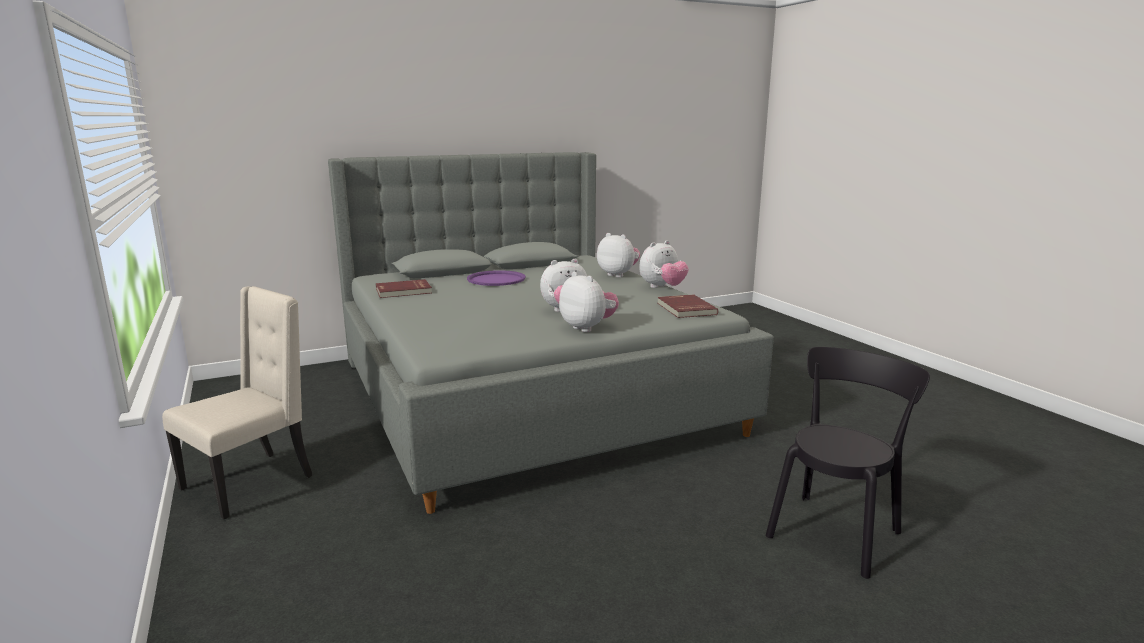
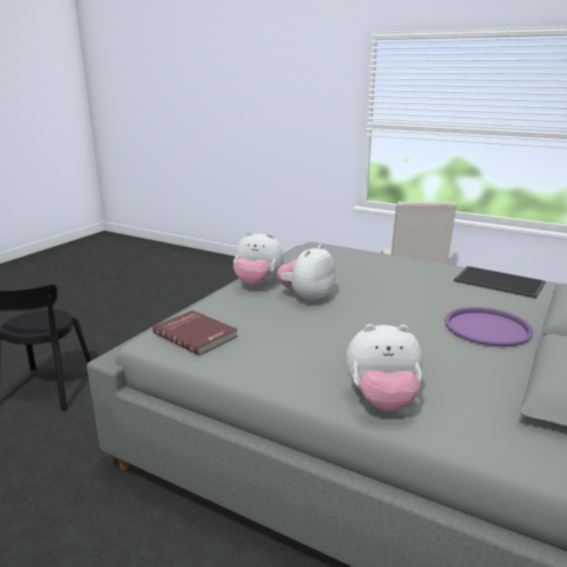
camera: 145 degrees right, 5 degrees up
(403, 291) = (497, 282): red book -> tray
(662, 287) = (270, 380): plush toy -> none

